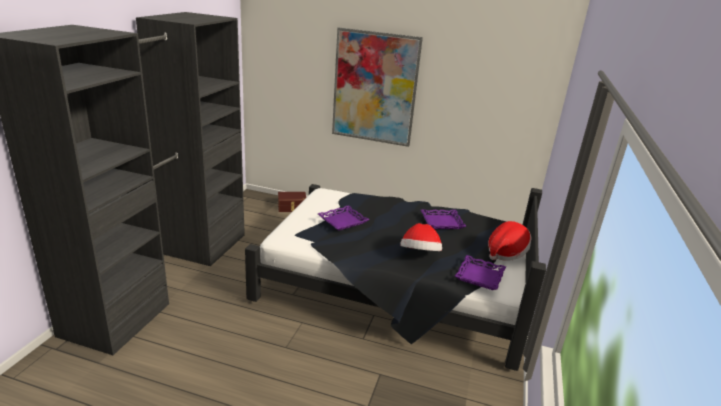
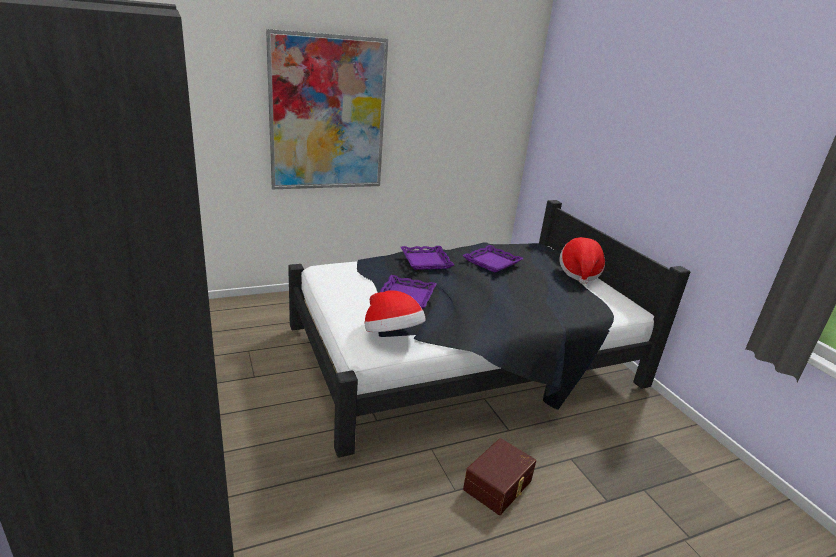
camera: 40 degrees left, 0 degrees up
(292, 207) = (231, 310): brown storage box -> brown storage box (499, 485)
(419, 255) = (530, 304): hat -> hat (392, 335)
(479, 276) = (598, 304): purple tray -> purple tray (425, 261)

